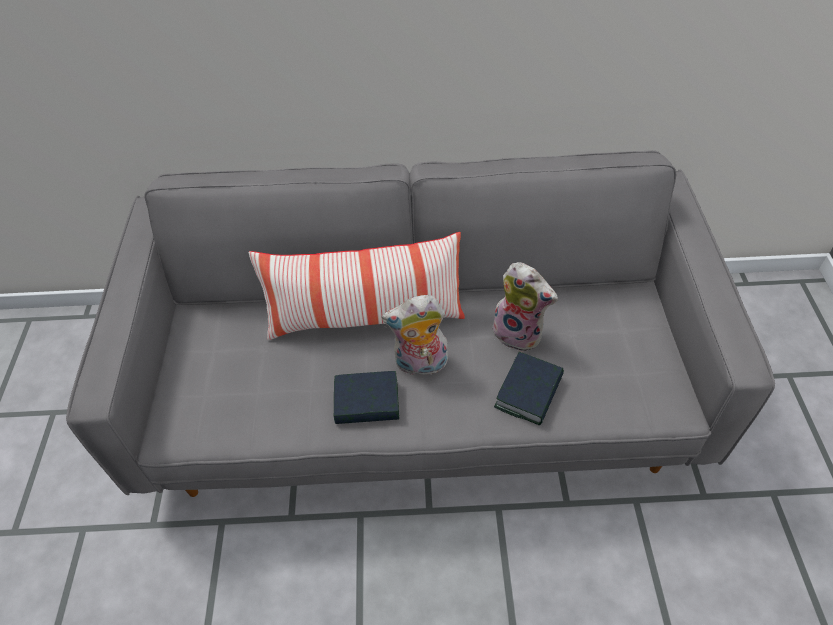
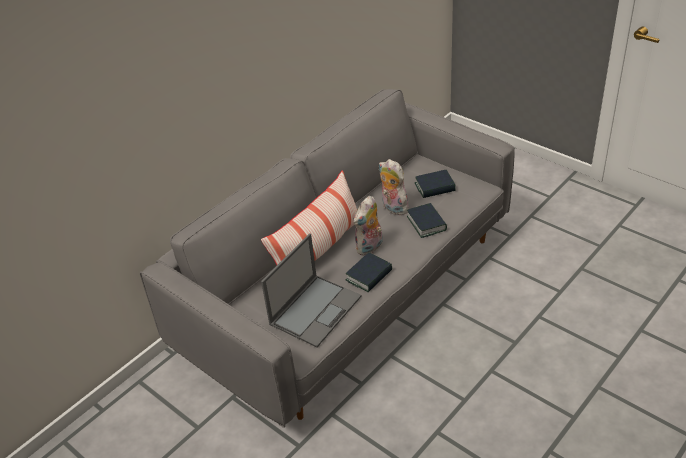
camera: 45 degrees left, 10 degrees down
(259, 391) = (316, 309): none -> laptop
(520, 333) = (392, 208): plush toy -> plush toy turned 120 degrees counterclockwise
(610, 349) = (435, 187): none -> book

